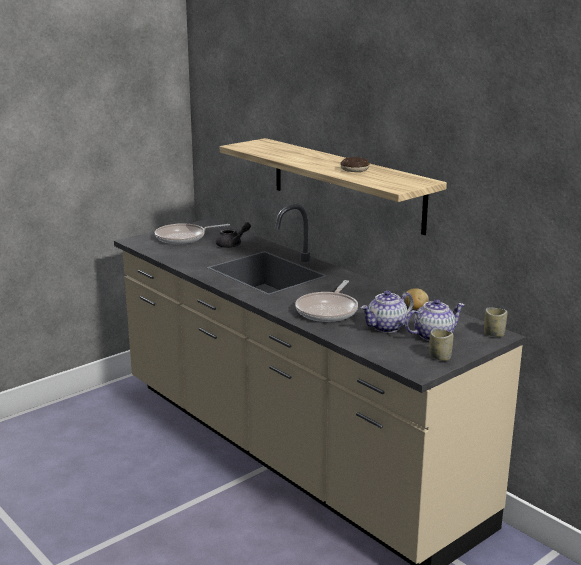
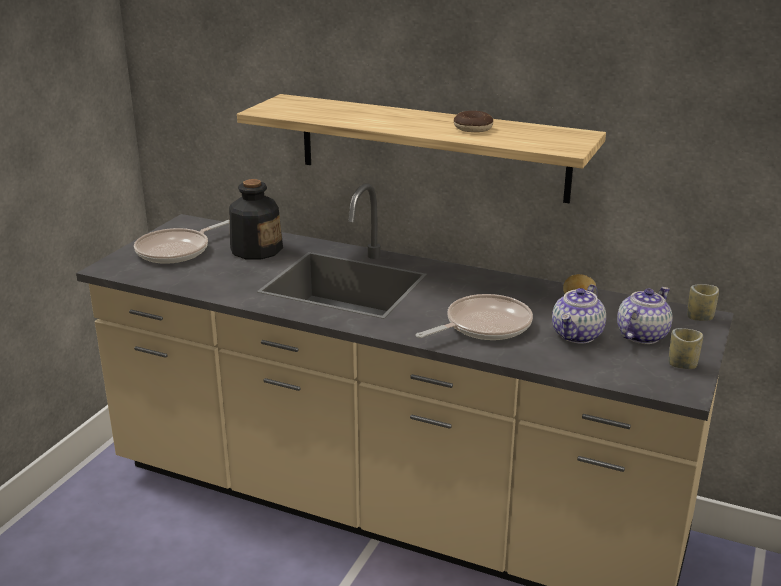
camera: 25 degrees left, 5 degrees up
(232, 244) = (256, 249): grey teapot -> bottle
(328, 310) = (483, 326): frying pan -> frying pan turned 120 degrees counterclockwise

